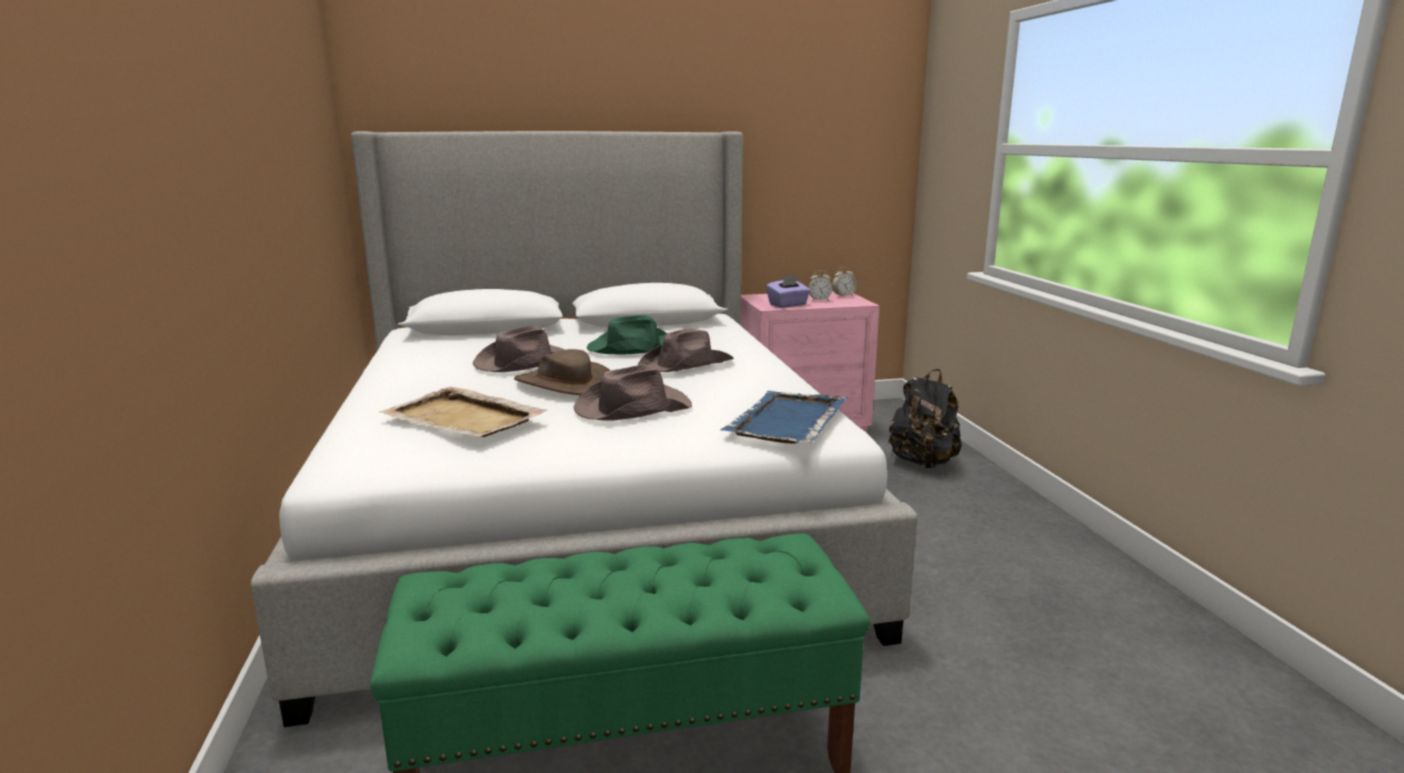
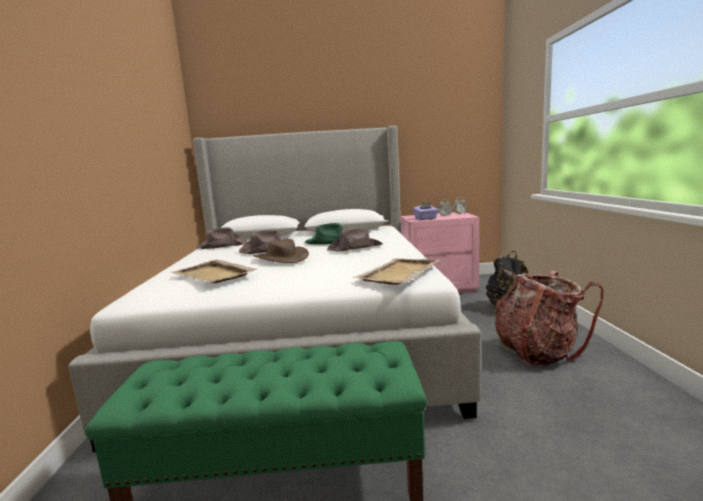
camera: 10 degrees right, 5 degrees down
(631, 408) = (311, 269): brown hat -> brown hat (221, 245)
(786, 421) = (398, 273): blue tray -> beige tray
(977, 538) = (537, 351): none -> backpack

